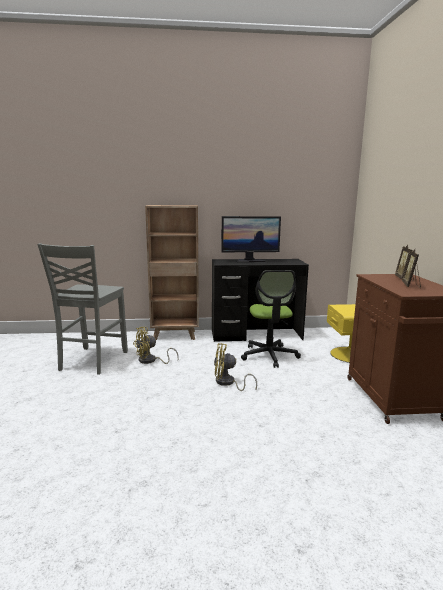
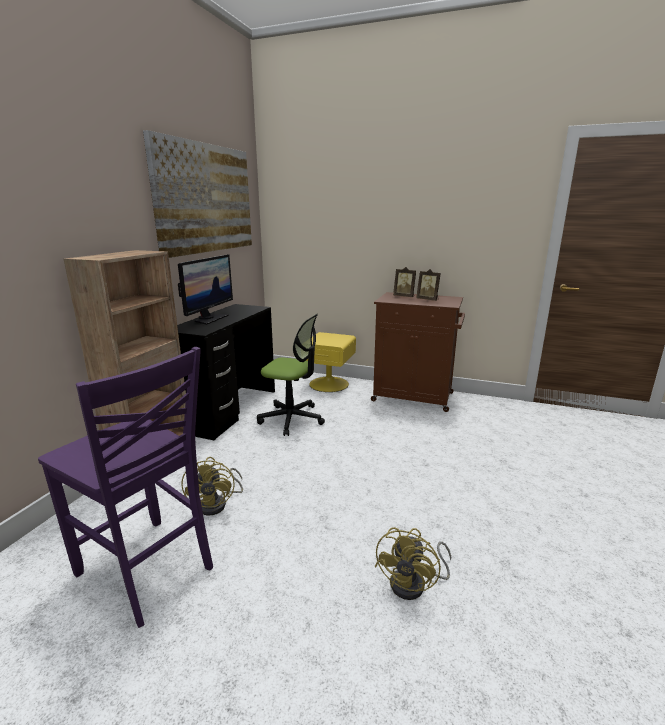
camera: 65 degrees left, 5 degrees up
(92, 361) = (147, 571): grey chair -> purple chair
(228, 383) = (333, 460): yellow fan -> yellow fan (414, 584)
(278, 174) = (205, 199): none -> picture

